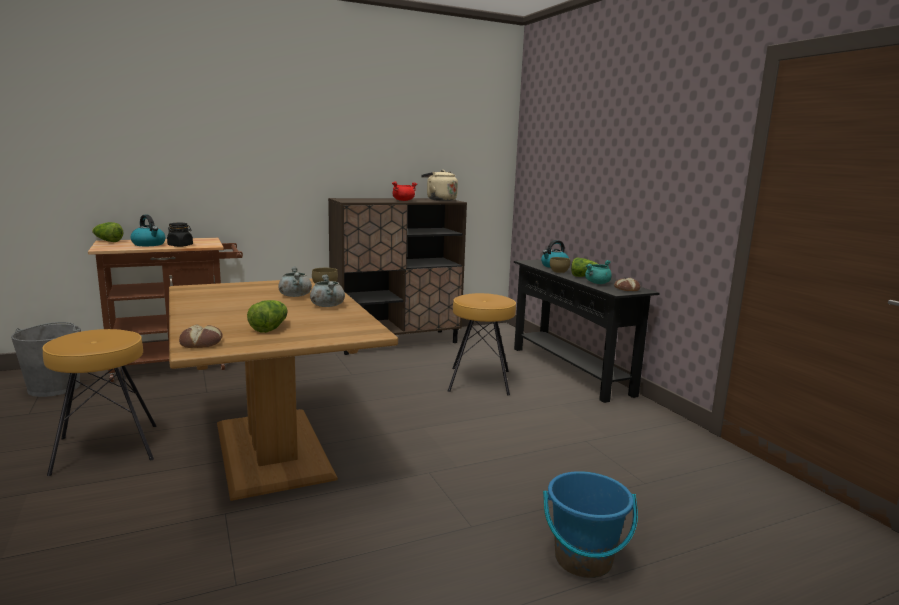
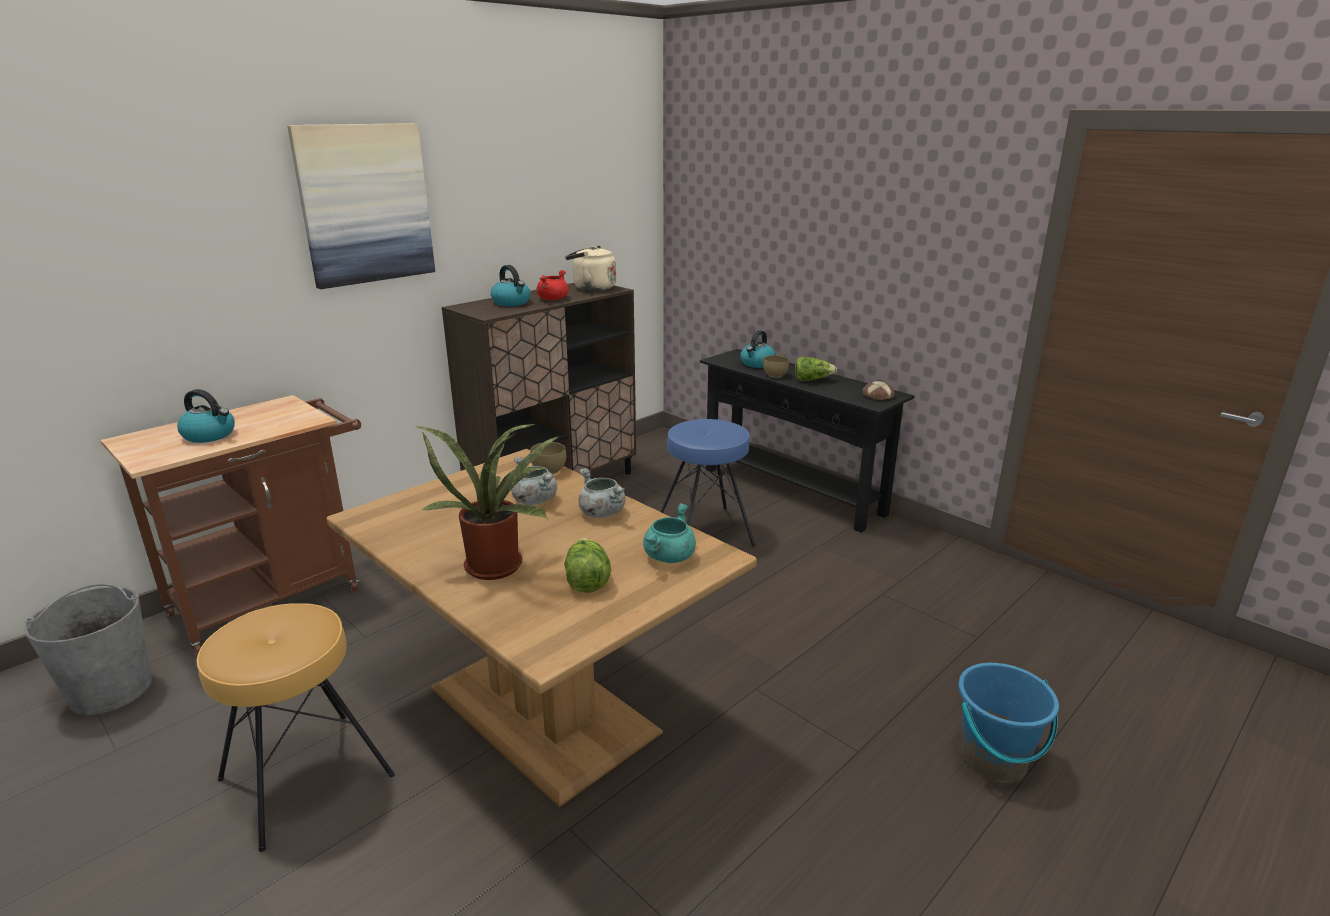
camera: 20 degrees left, 10 degrees up
(107, 241) = (126, 439): lettuce -> none
(180, 245) = (265, 429): black jar -> none
(202, 343) = (539, 636): bread -> none
(229, 314) = (498, 563): none -> potted plant
(284, 124) = (365, 204): none -> picture
(374, 199) = (512, 303): none -> kettle
(480, 381) = (705, 531): brown stool -> blue stool
(597, 283) = (837, 390): turquoise cooking pot -> turquoise cooking pot (669, 557)

